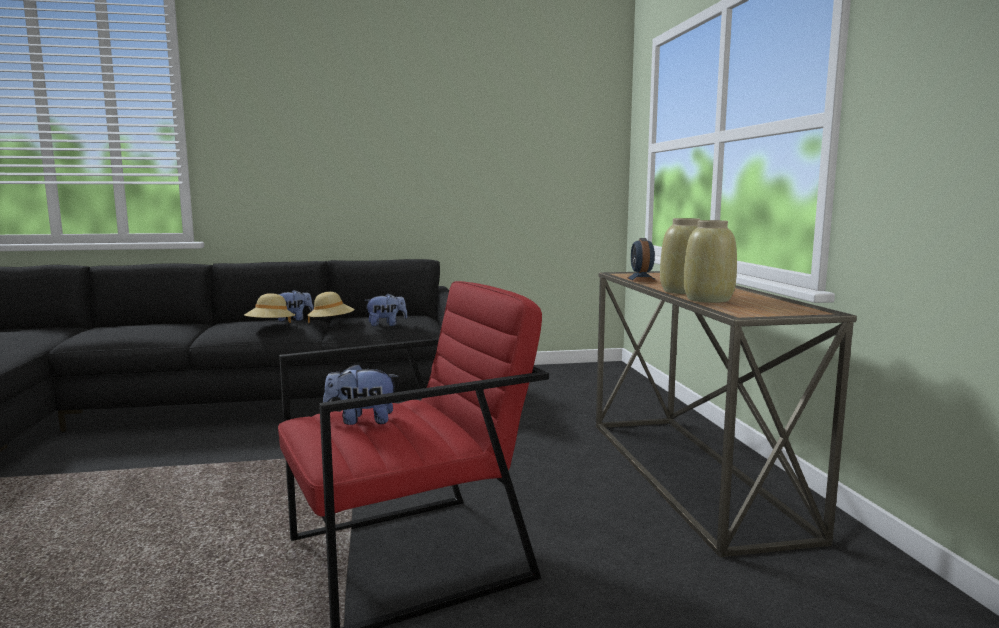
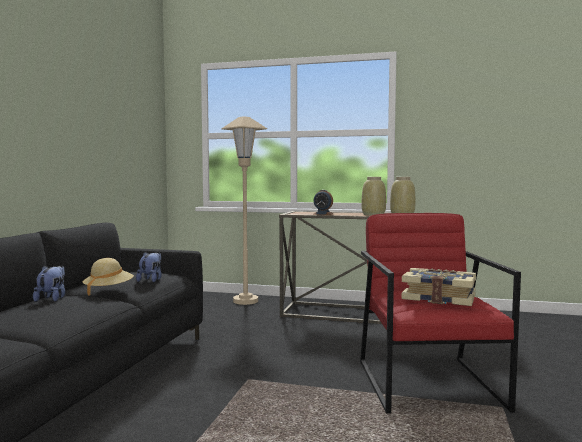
camera: 65 degrees left, 5 degrees down
(270, 327) = (81, 304): beige hat -> none
(361, 420) = (439, 298): plush toy -> book
(633, 398) = (245, 301): none -> beige floor lamp

